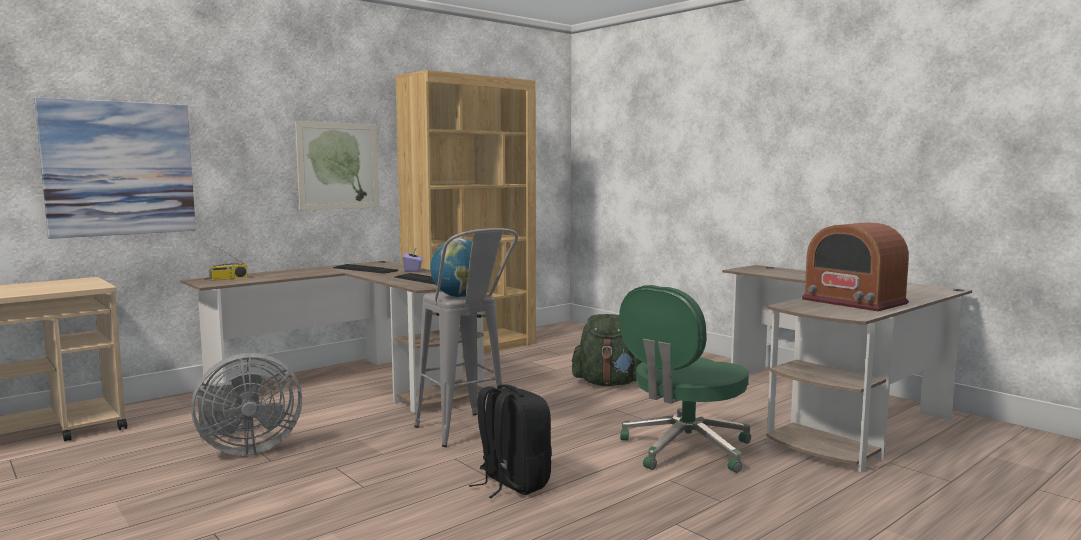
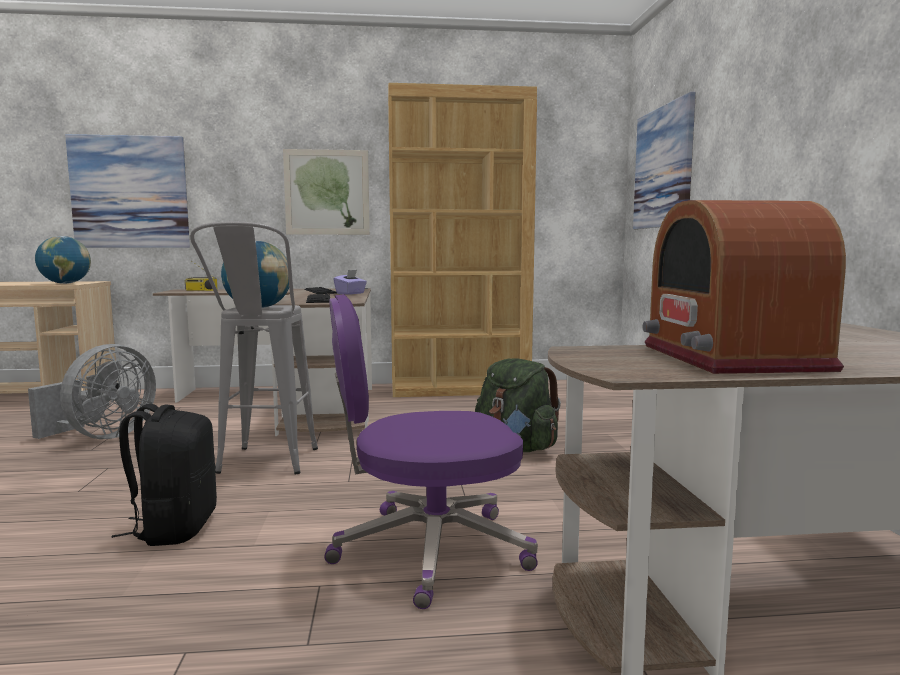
camera: 35 degrees right, 0 degrees up
(80, 286) = (65, 283): none -> globe
(246, 449) = (102, 436): grey fan -> grey fan turned 75 degrees counterclockwise
(623, 151) = (663, 167): none -> picture
(684, 449) = (427, 551): green office chair -> purple office chair

